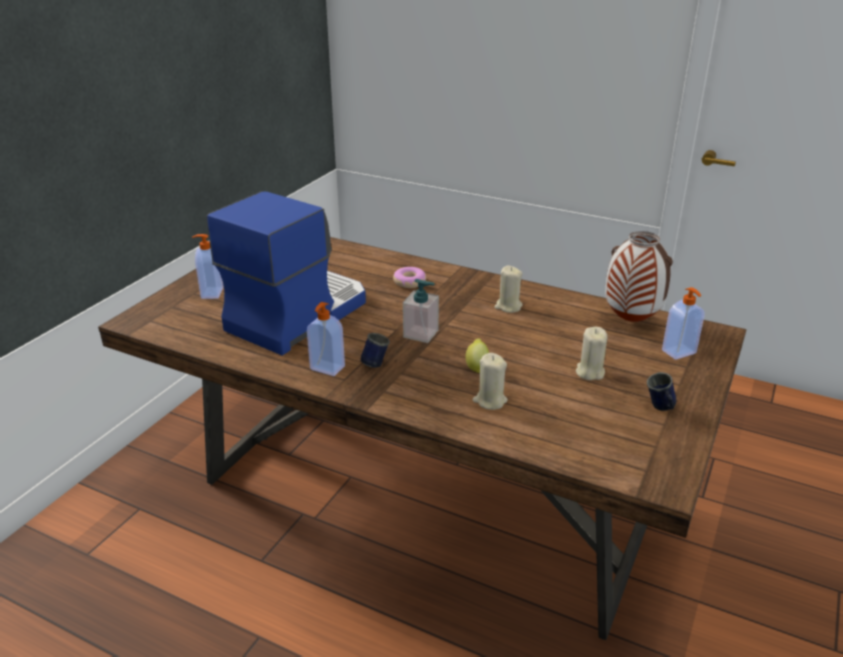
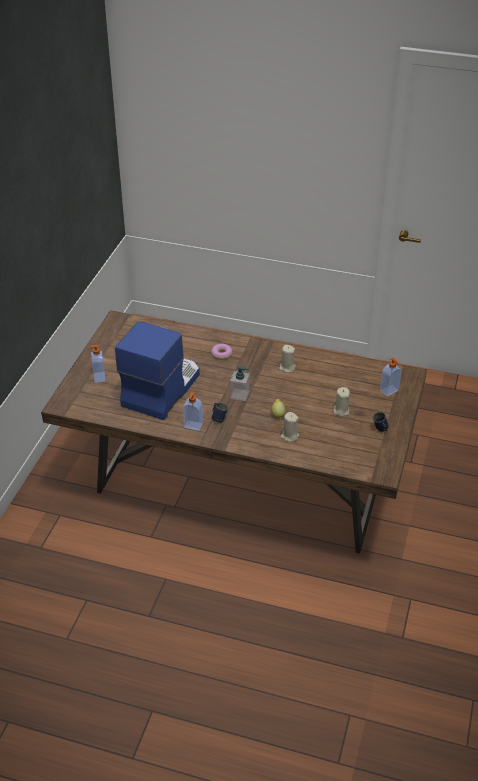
camera: 10 degrees left, 10 degrees up
(630, 321) = (360, 371): vase -> none

